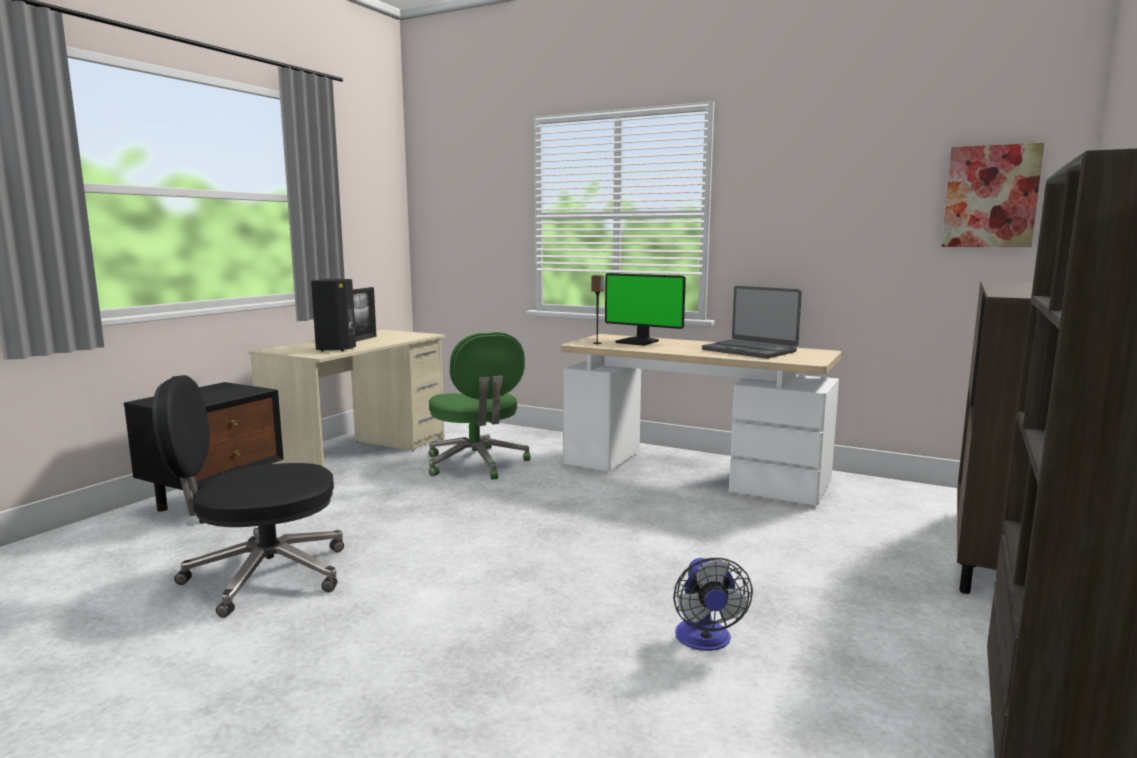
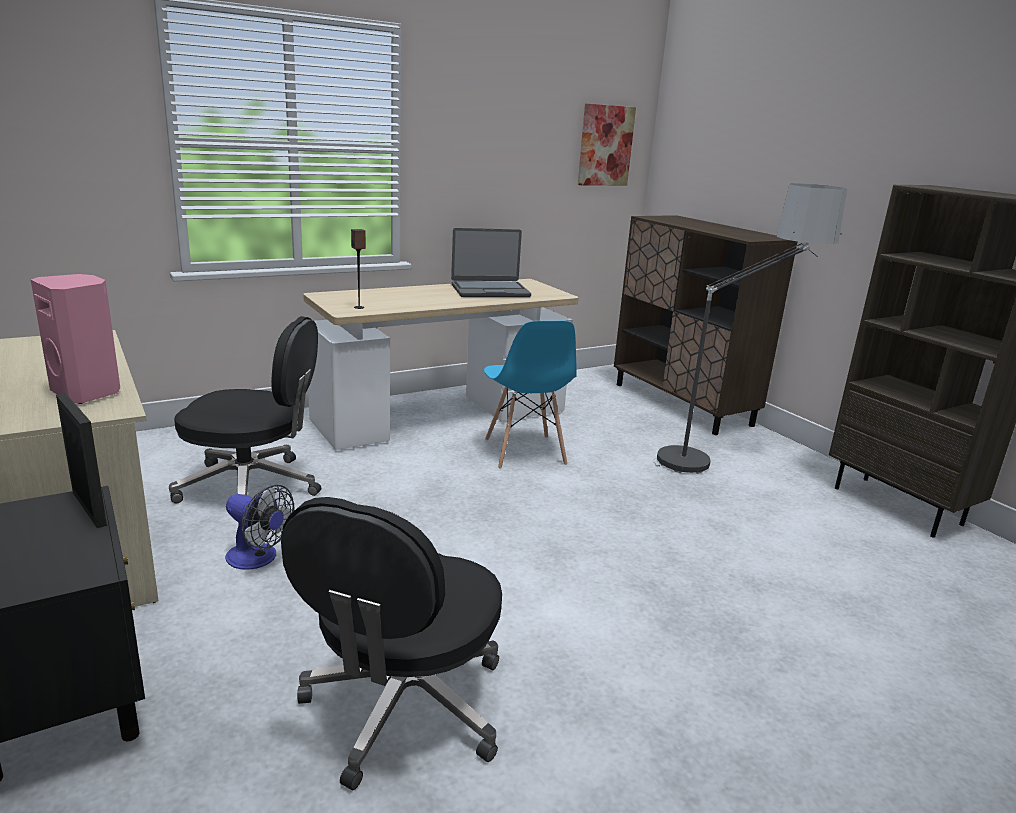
camera: 60 degrees left, 10 degrees up
(337, 349) = (88, 393): black speaker -> pink speaker
(363, 339) = (34, 366): picture frame -> picture frame (89, 508)
(476, 464) = (252, 487): green office chair -> black office chair
(638, 342) = (382, 297): monitor -> none
(688, 515) = (524, 452): none -> blue chair
(705, 641) = (720, 526): fan -> fan (258, 559)
(888, 610) = (720, 460): none -> floor lamp

